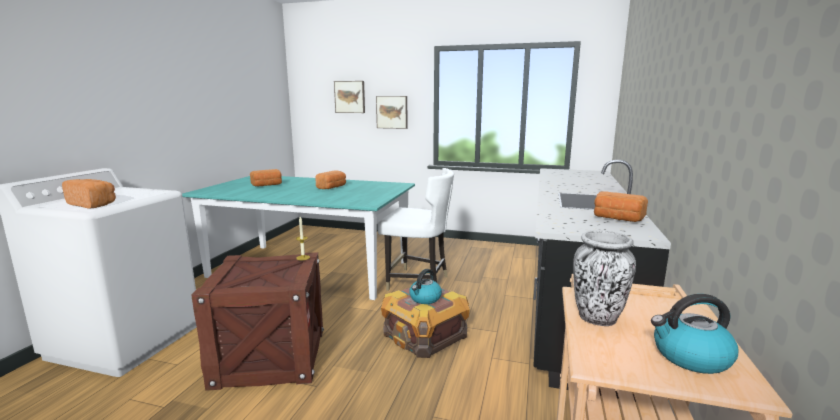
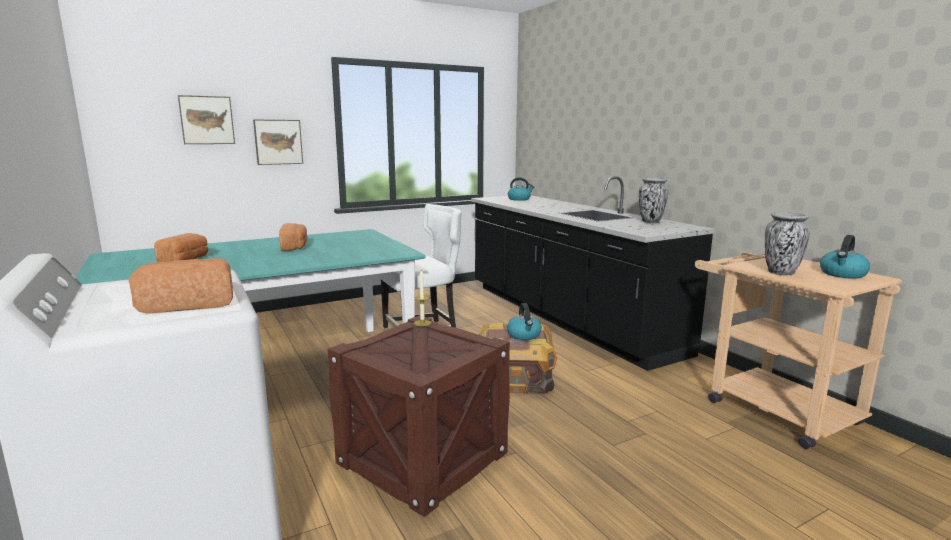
camera: 45 degrees left, 0 degrees up
(578, 175) = (519, 199): none -> kettle
(617, 219) = (650, 222): bread -> vase

